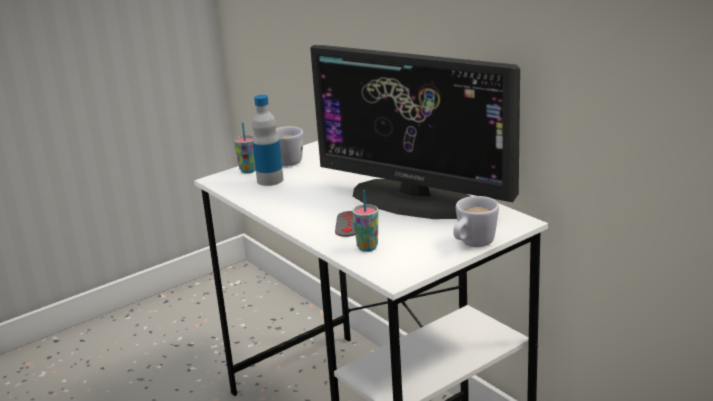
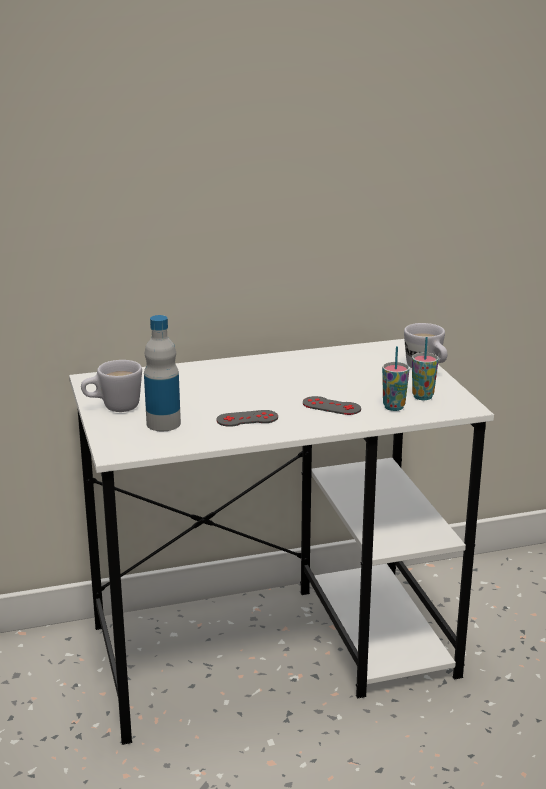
camera: 70 degrees left, 0 degrees up
(248, 171) = (115, 431): cup -> cup (422, 397)
(298, 202) = (247, 419): none -> grey game controller
(416, 199) = (306, 370): monitor -> none

